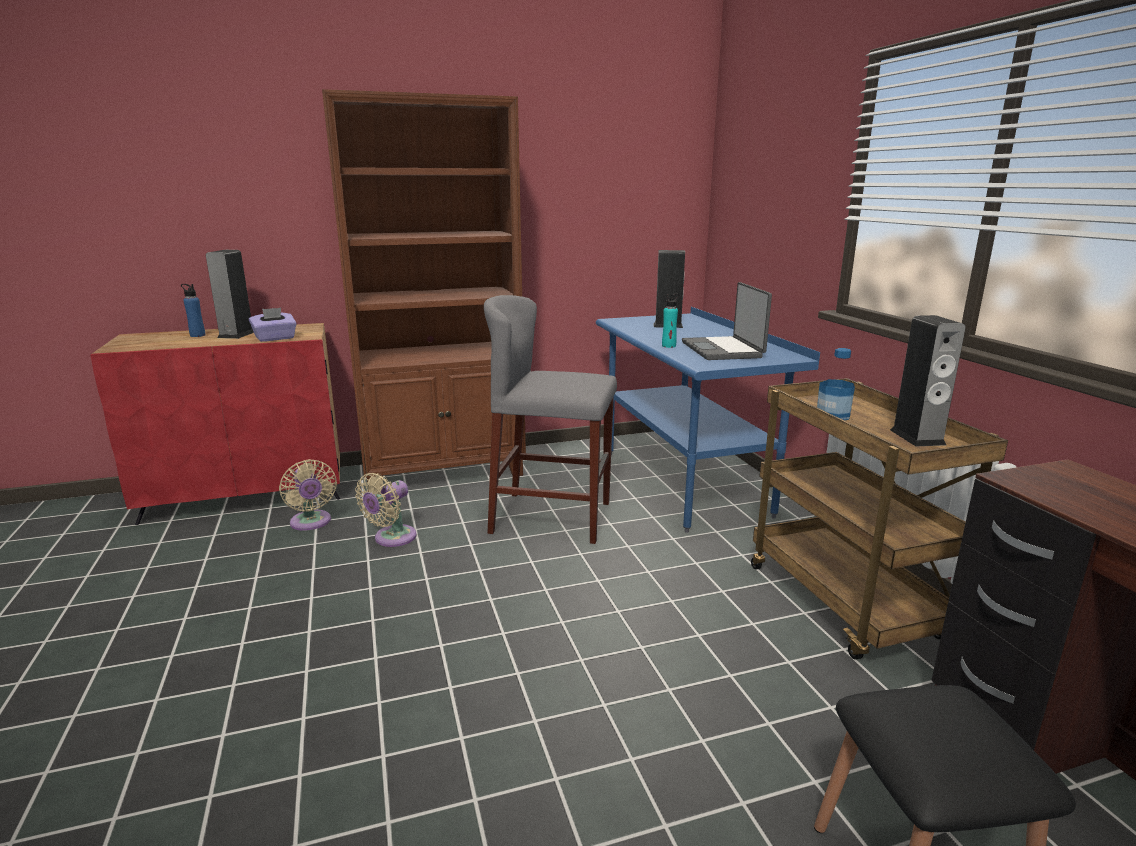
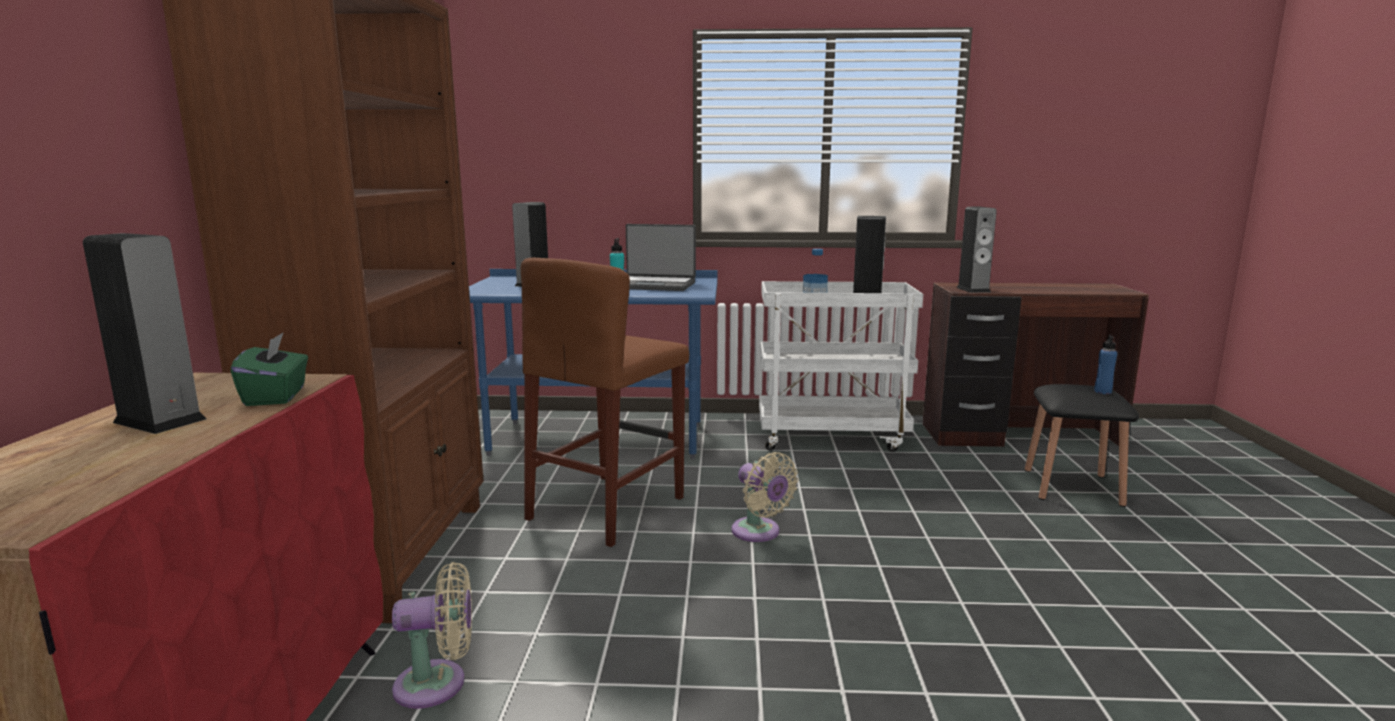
camera: 70 degrees left, 5 degrees down
(197, 335) = (73, 450): blue bottle -> blue bottle (1102, 392)
(275, 338) = (276, 396): purple tissue box -> green tissue box
(391, 538) = (563, 612): beige fan -> beige fan (759, 533)
(551, 517) = (607, 508): grey stool -> brown stool
(846, 604) = (832, 437): brown cart -> white cart
(1043, 487) = (973, 289): none -> speaker

